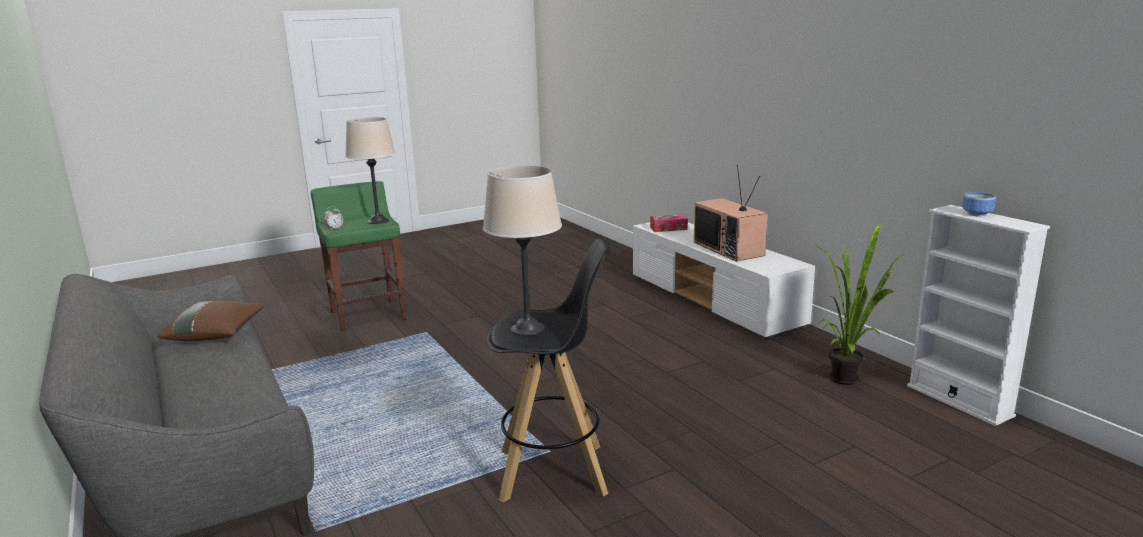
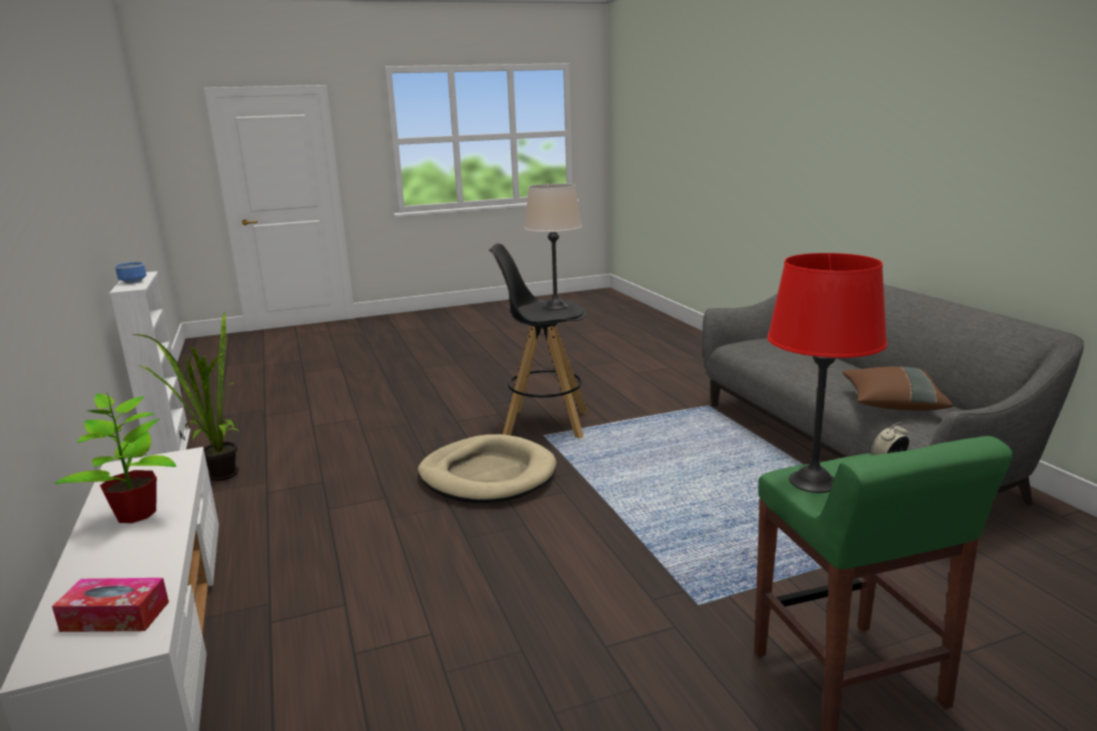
camera: 170 degrees left, 0 degrees up
(378, 221) = (813, 482): beige table lamp -> red table lamp
(589, 398) = (487, 475): none -> beige dog bed
(730, 249) = (136, 514): television -> potted plant

